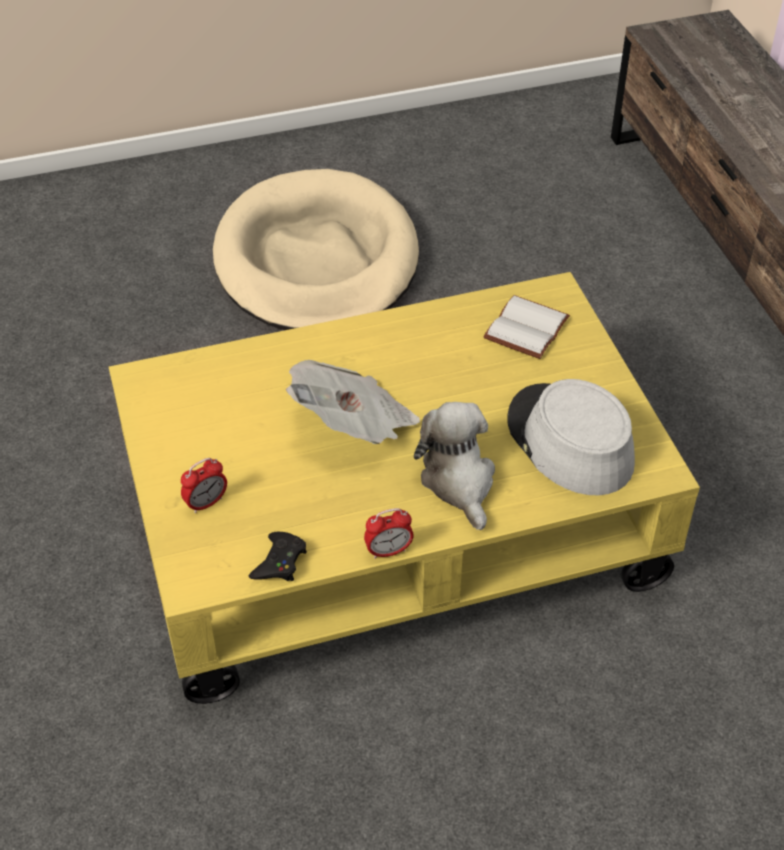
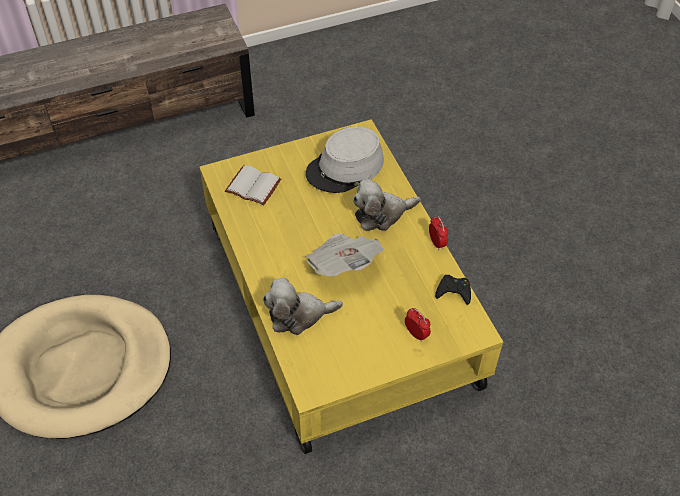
camera: 95 degrees left, 5 degrees up
(268, 371) = (298, 315): none -> plush toy

